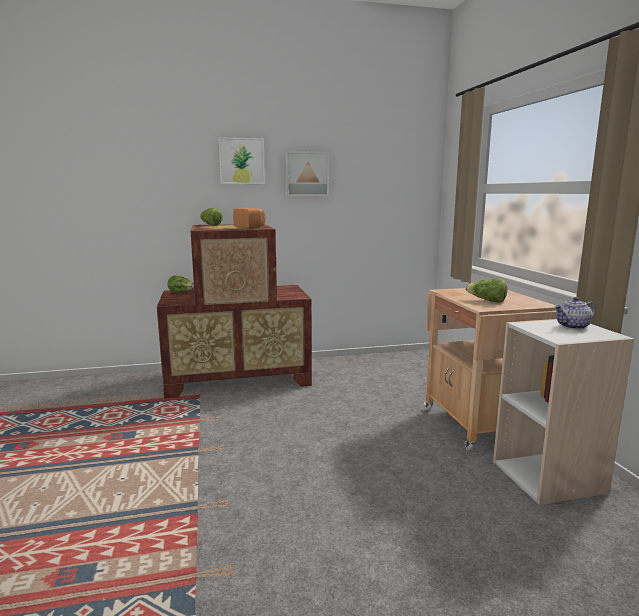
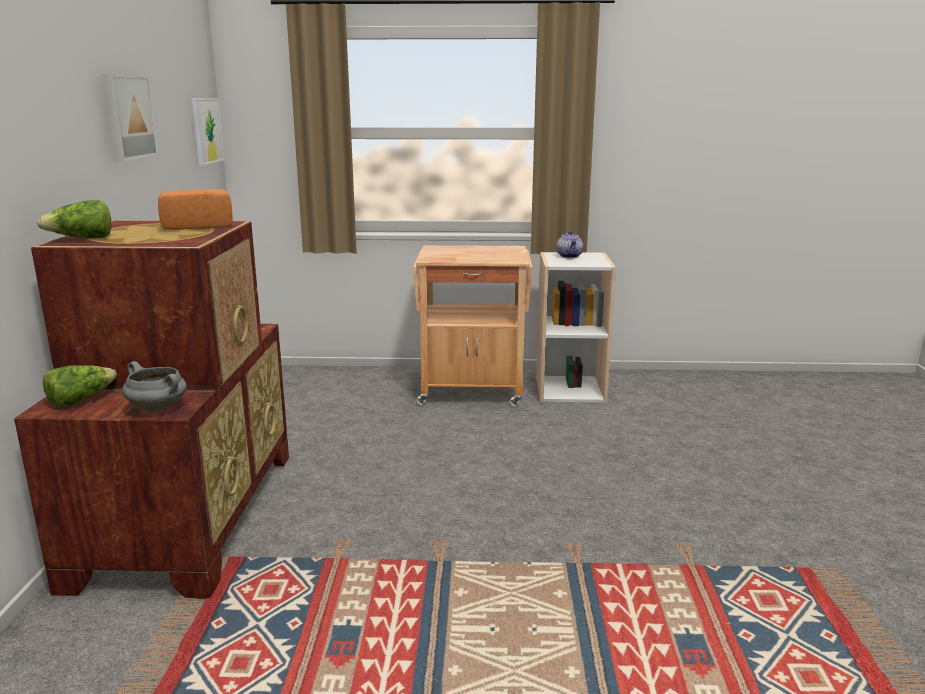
camera: 75 degrees left, 5 degrees up
(170, 301) = (159, 409): none -> grey cooking pot
(242, 161) = (57, 94): picture -> picture (207, 130)
(487, 301) = (489, 256): lettuce -> none

